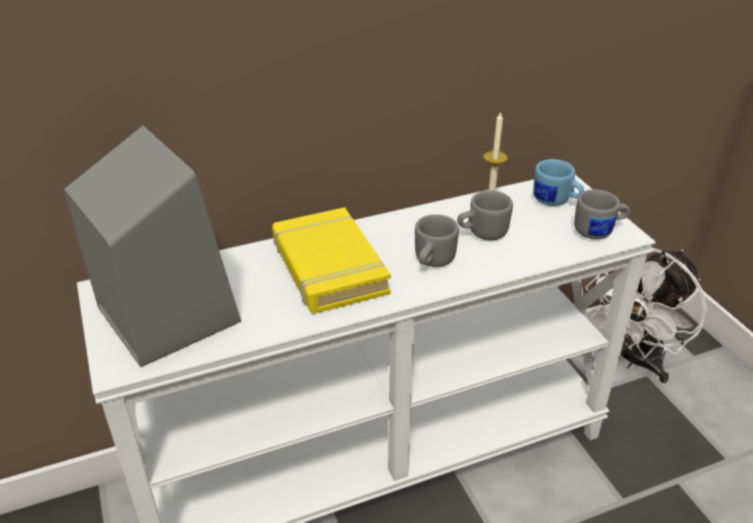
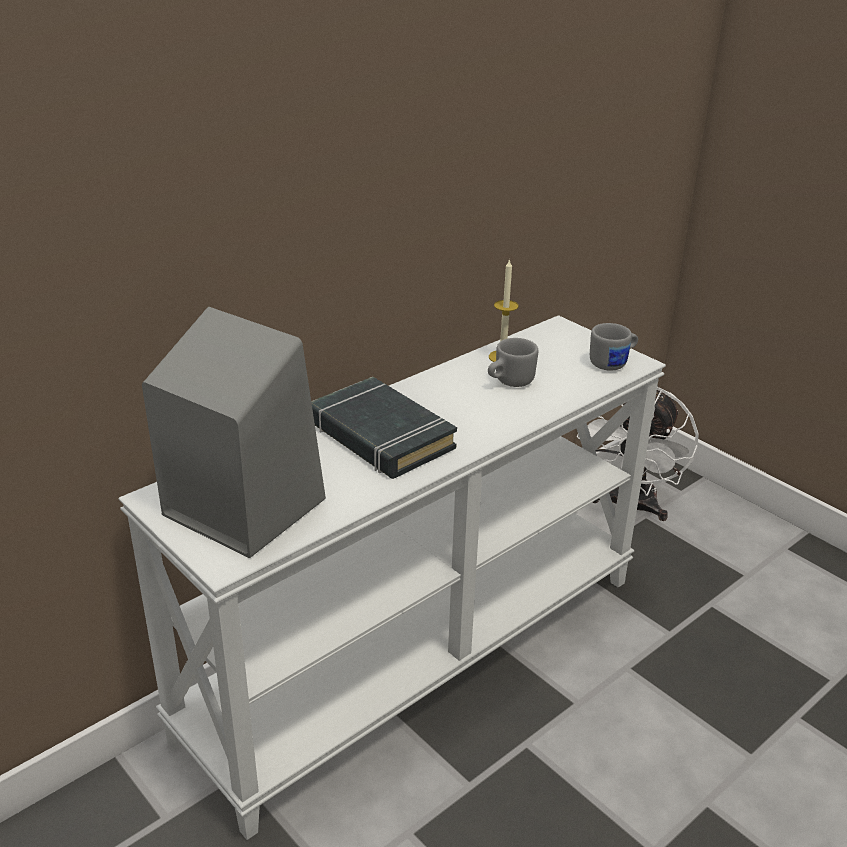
camera: 20 degrees left, 5 degrees down
(328, 267) = (380, 436): yellow book -> black book
(431, 262) = (477, 414): grey mug -> none
(555, 201) = (560, 344): blue mug -> none

